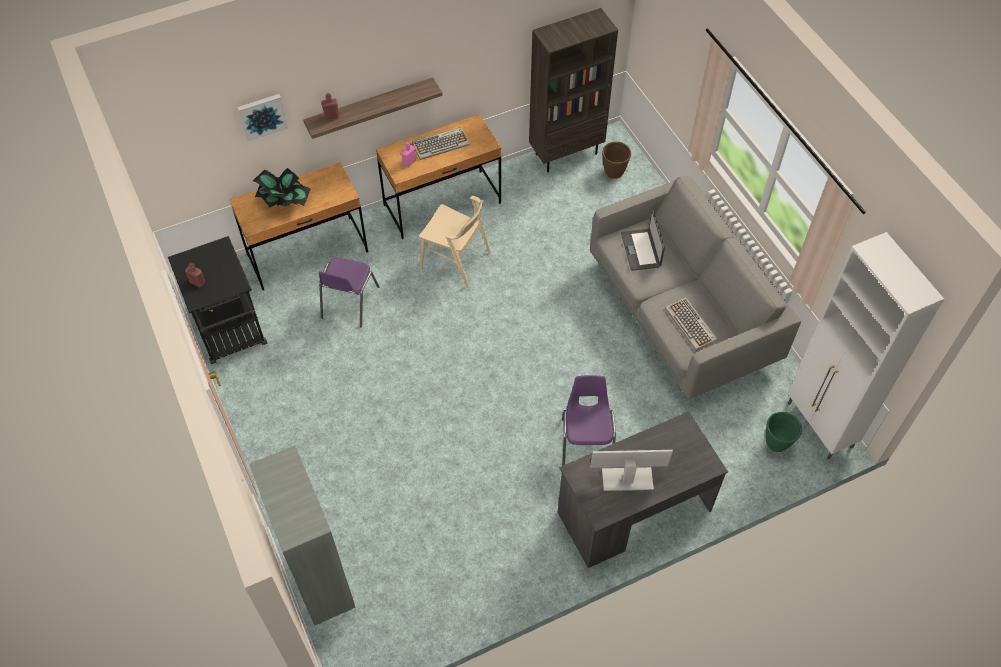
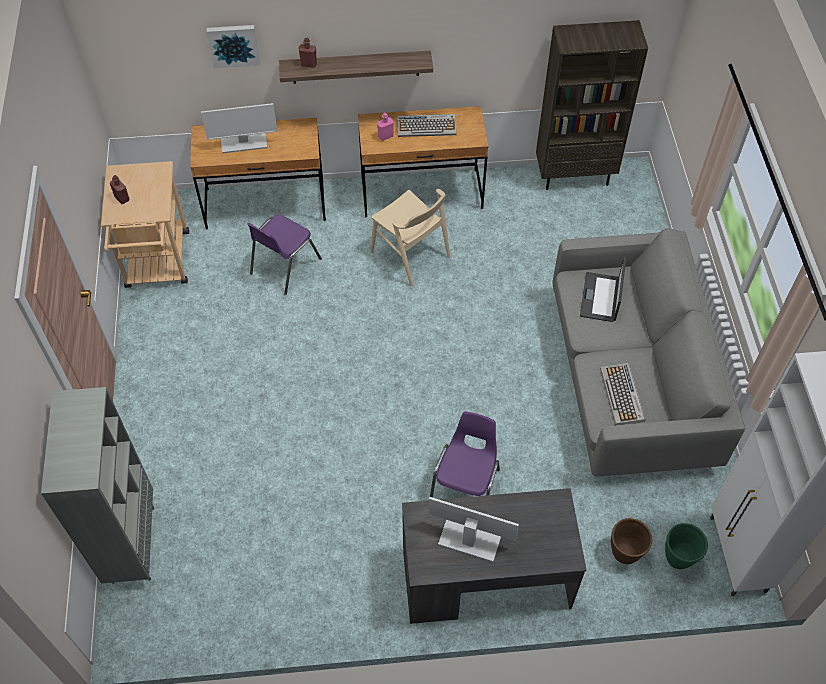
camera: 20 degrees right, 0 degrees up
(232, 335) = (157, 265): black cart -> beige cart
(284, 202) = (243, 143): potted plant -> monitor
(614, 173) = (618, 210): brown planter -> brown planter (624, 554)

